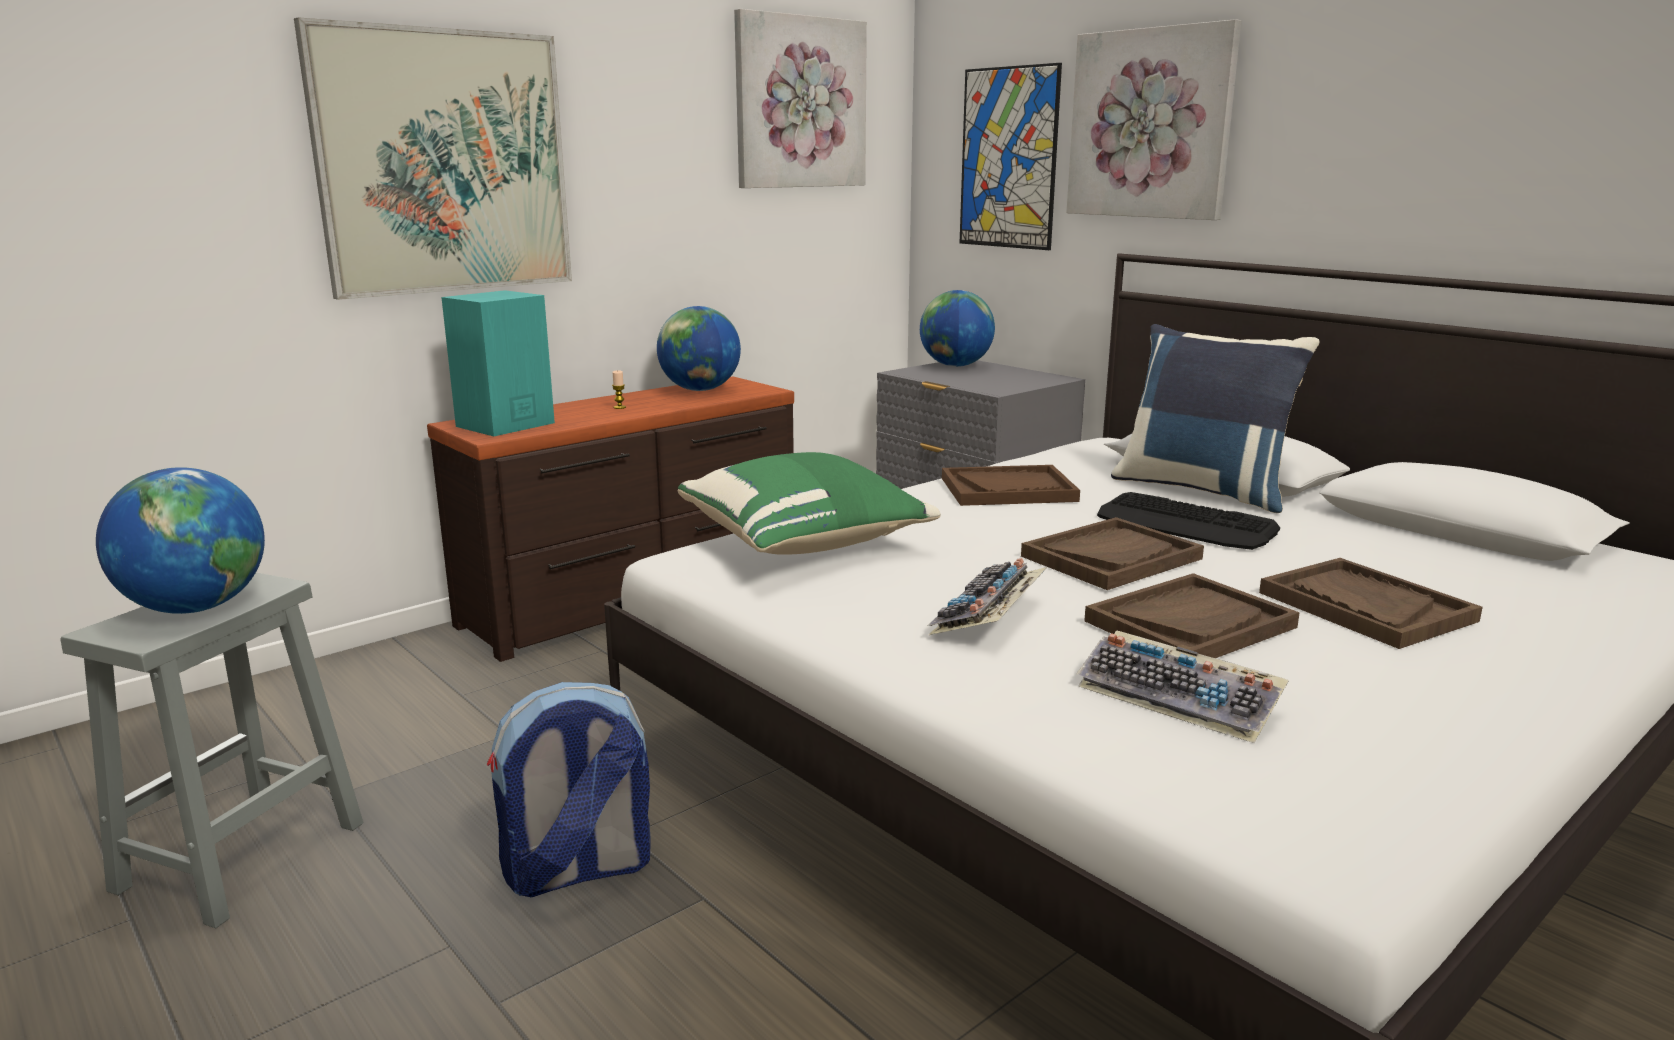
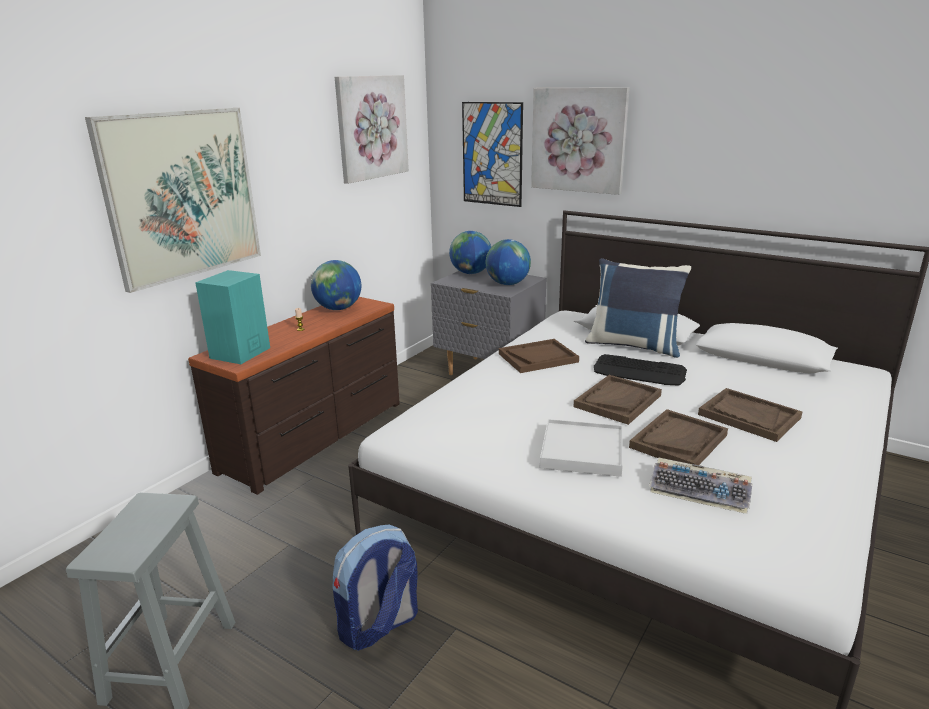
camera: 15 degrees left, 5 degrees up
(196, 608) = (138, 528): globe -> globe (507, 284)
(806, 544) = (456, 414): green pillow -> none
(989, 614) = (582, 451): keyboard -> white tray

